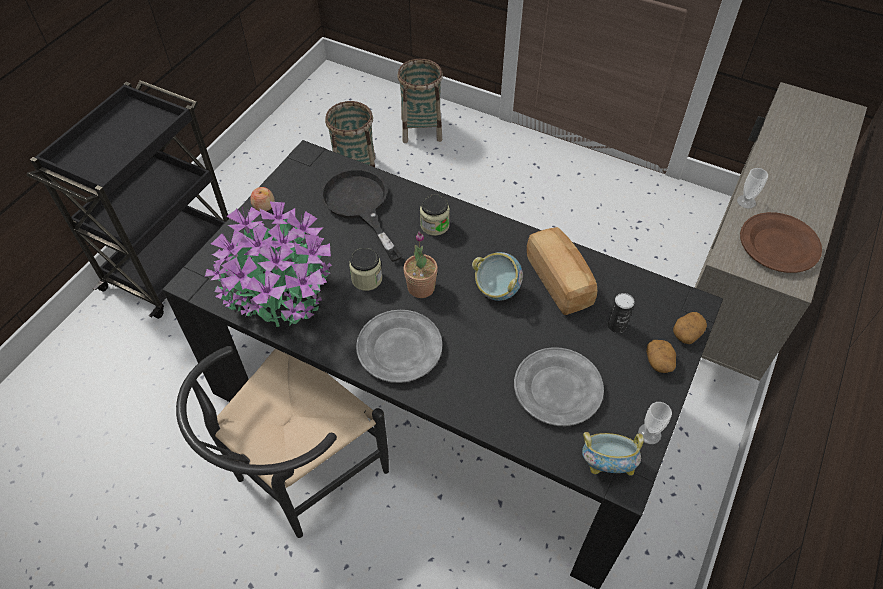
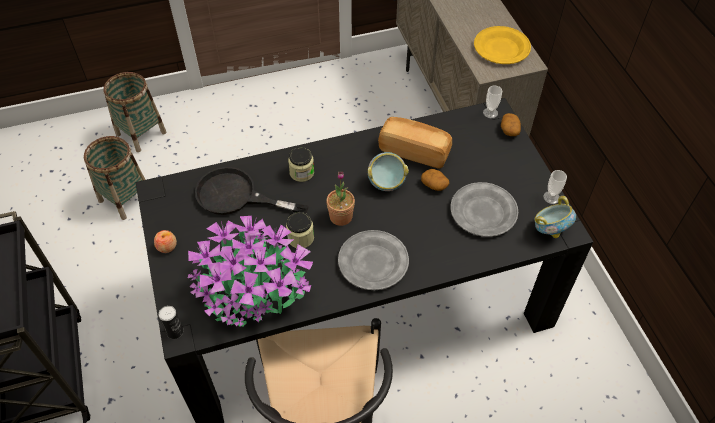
camera: 45 degrees left, 0 degrees up
(616, 325) = (472, 153): can -> can (175, 331)
(659, 362) = (514, 156): potato -> potato (434, 185)
(746, 201) = (459, 34): cup -> cup (490, 113)
(778, 246) = (501, 48): brown plate -> yellow plate

